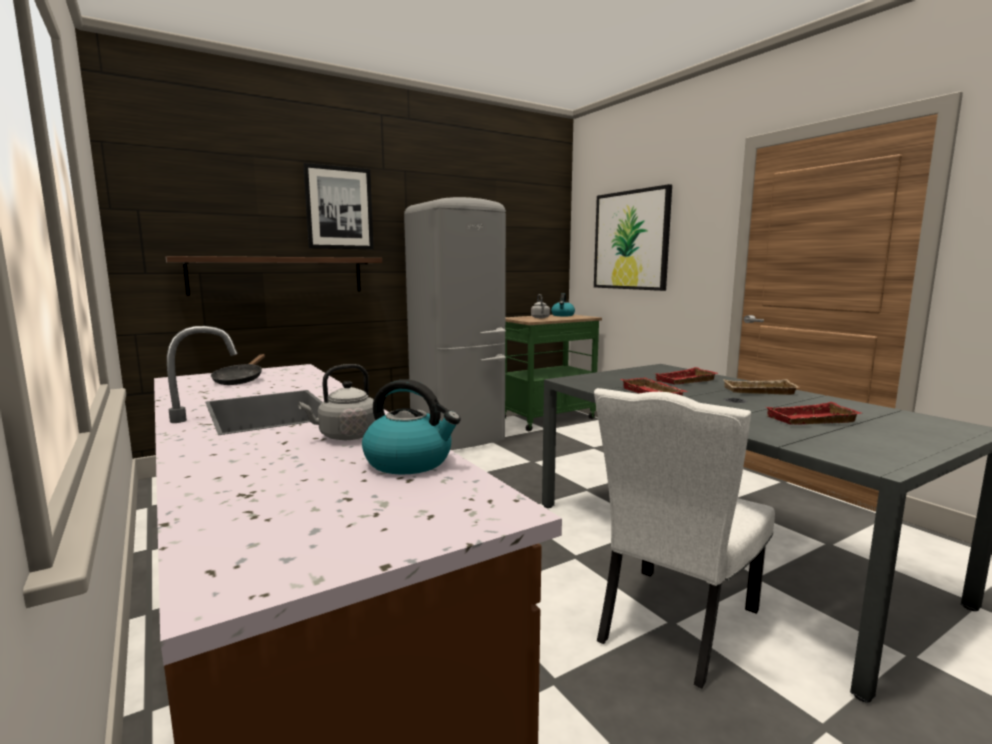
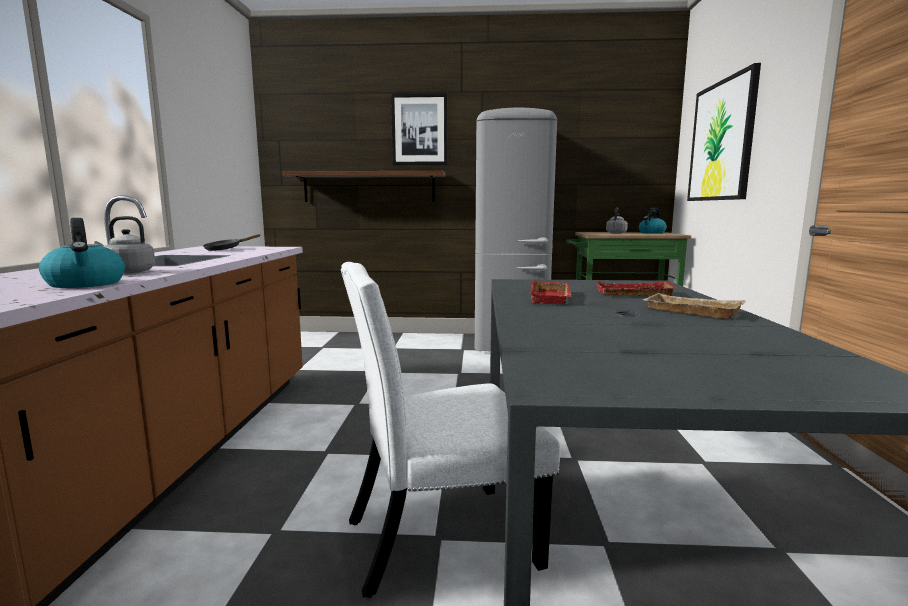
camera: 35 degrees right, 0 degrees up
(811, 420) = (645, 341): red tray -> none

